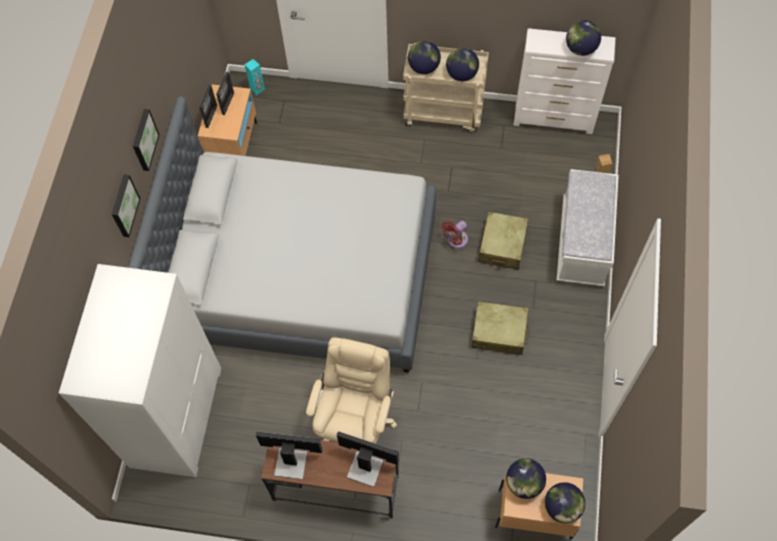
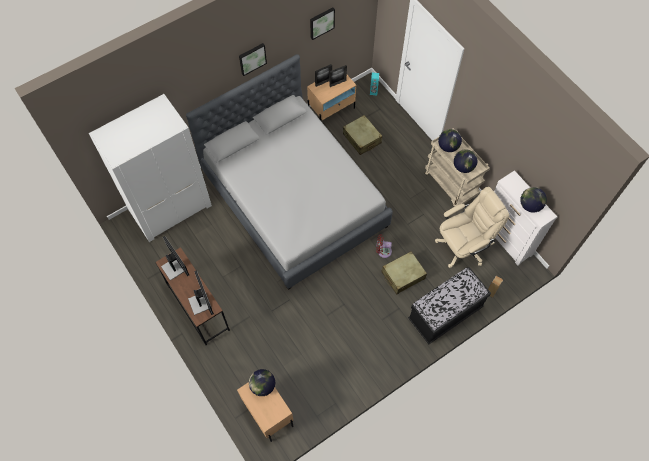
camera: 45 degrees right, 0 degrees up
(123, 205) = (210, 80): picture -> picture (321, 22)
(355, 421) = (239, 287): beige office chair -> beige office chair (463, 246)
(499, 332) = (352, 314): beige suitcase -> beige suitcase (362, 138)
(562, 507) = (266, 415): globe -> none
(582, 243) = (445, 313): white bench -> black bench

